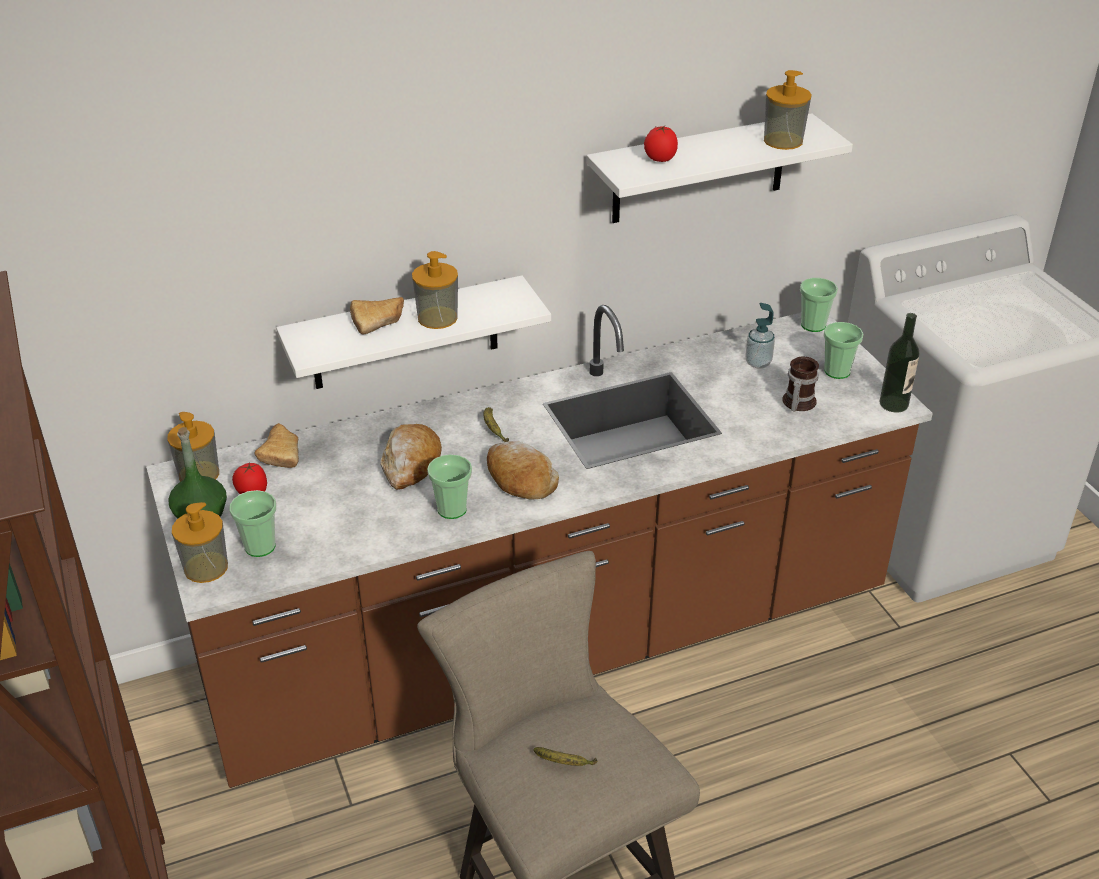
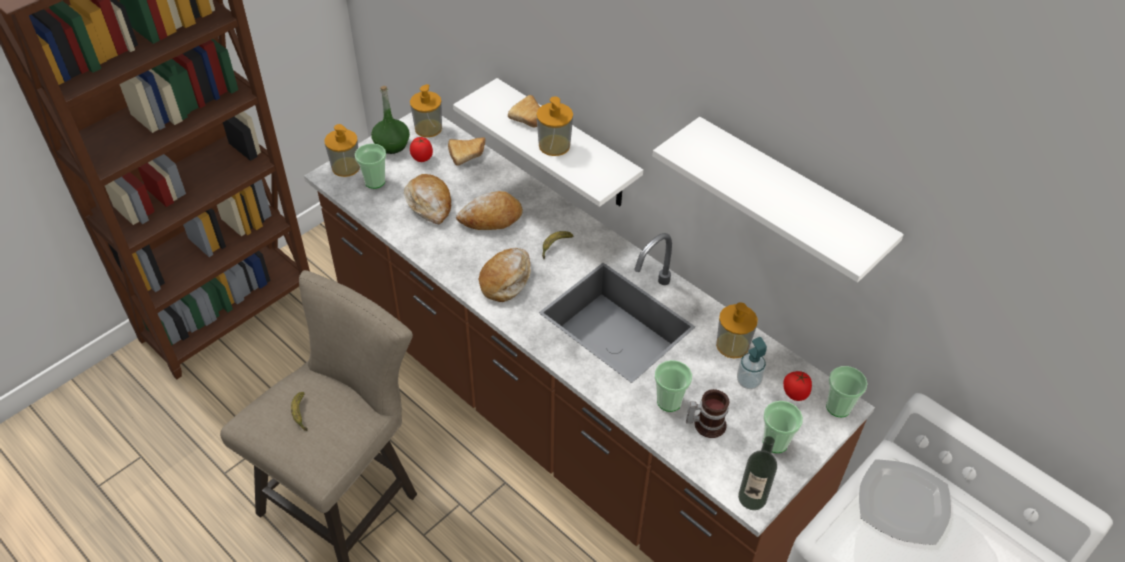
camera: 65 degrees right, 10 degrees up
(344, 507) = (430, 204): none -> bread
(452, 509) = (454, 256): cup -> cup (669, 401)
(659, 160) = (721, 158): tomato -> tomato (795, 394)
(783, 140) = (823, 226): soap dispenser -> soap dispenser (732, 345)
(951, 313) = (902, 504): none -> plate

